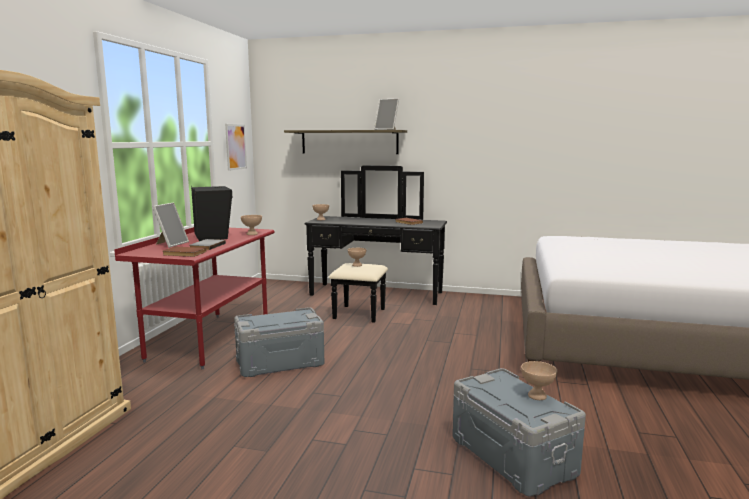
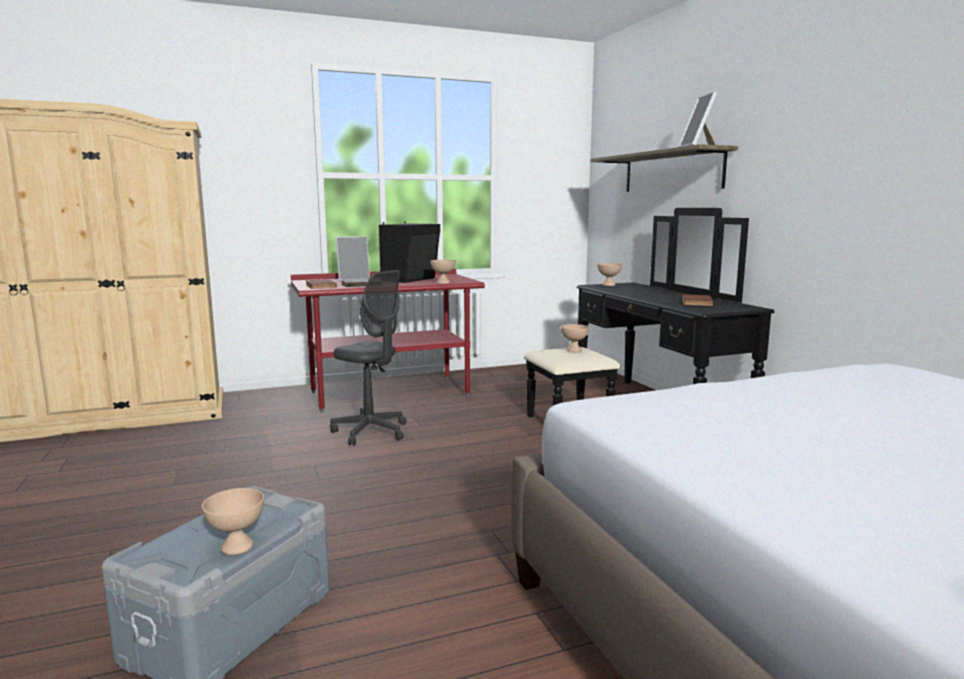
camera: 55 degrees right, 0 degrees up
(236, 147) = (547, 183): picture -> none
(280, 362) = (371, 432): grey storage box -> grey office chair

